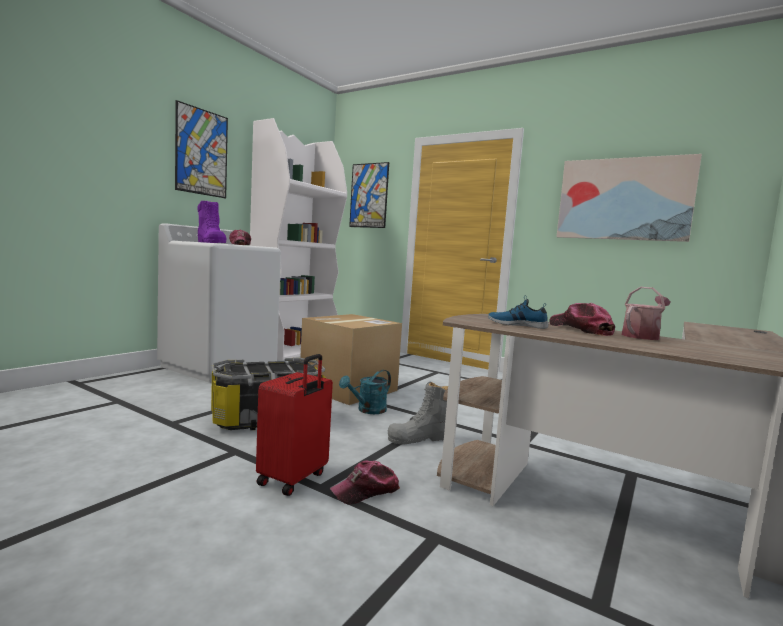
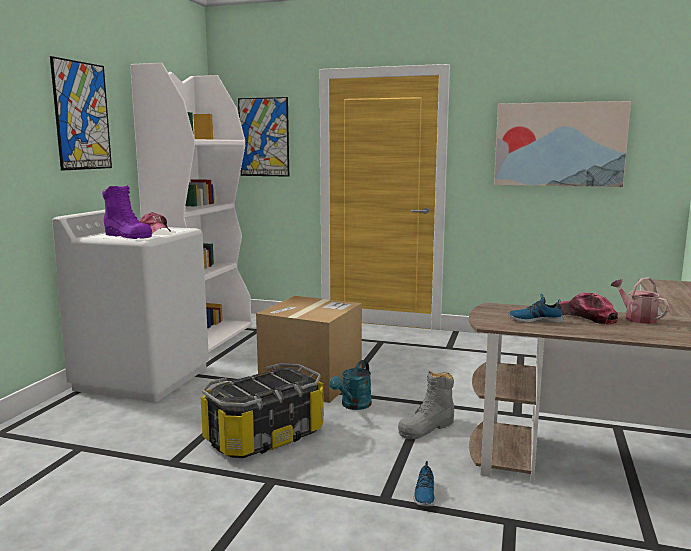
camera: 15 degrees left, 5 degrees up
(293, 479) = (353, 497): red suitcase -> none
(365, 491) = (424, 494): cap -> shoe
(642, 336) = (637, 318): watering can -> watering can turned 60 degrees counterclockwise

